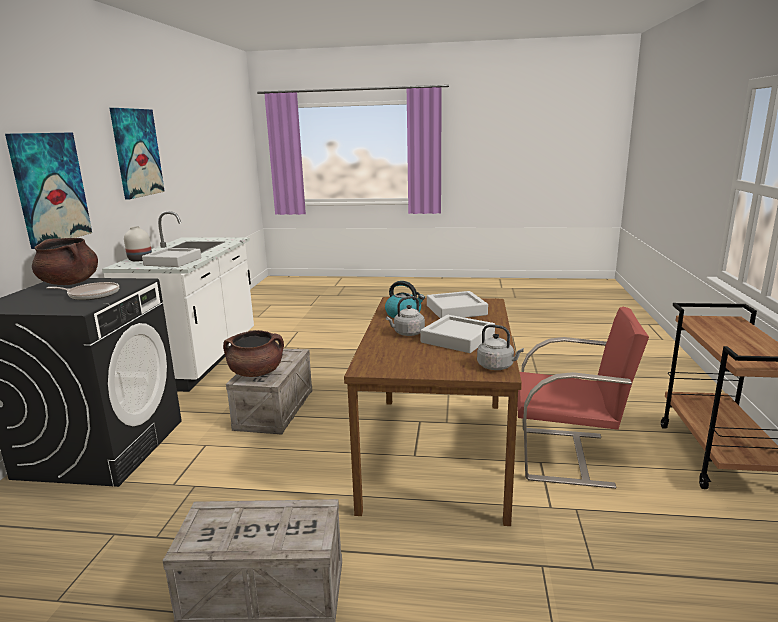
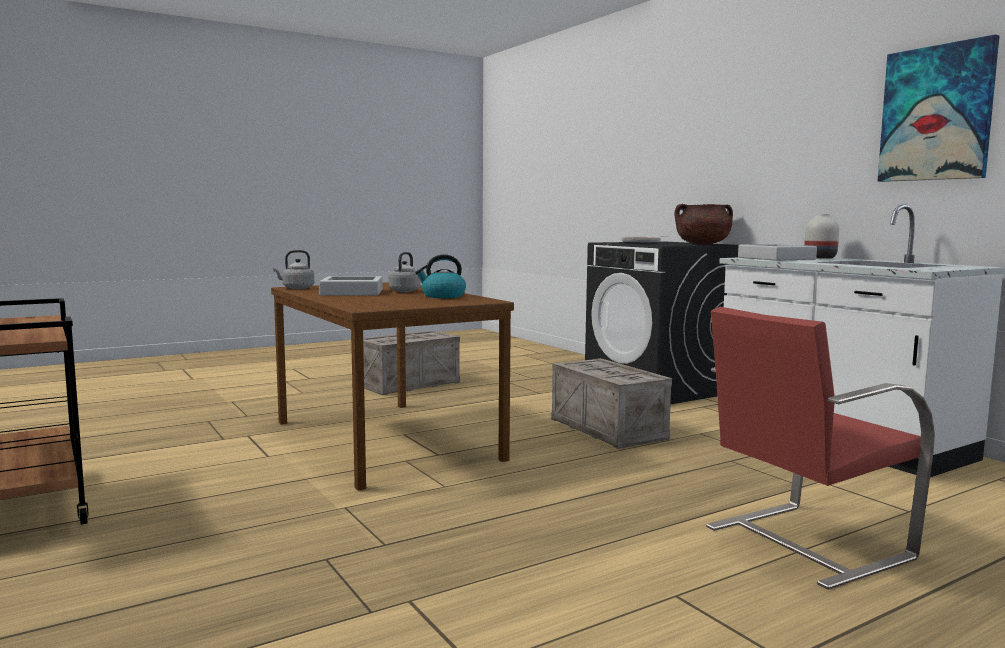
camera: 140 degrees right, 10 degrees down
(50, 188) = (766, 159): picture -> none
(256, 373) = (601, 365): brown cooking pot -> none
(456, 310) = (393, 301): grey tray -> none
(567, 457) = (237, 465): red chair -> red chair (803, 542)

